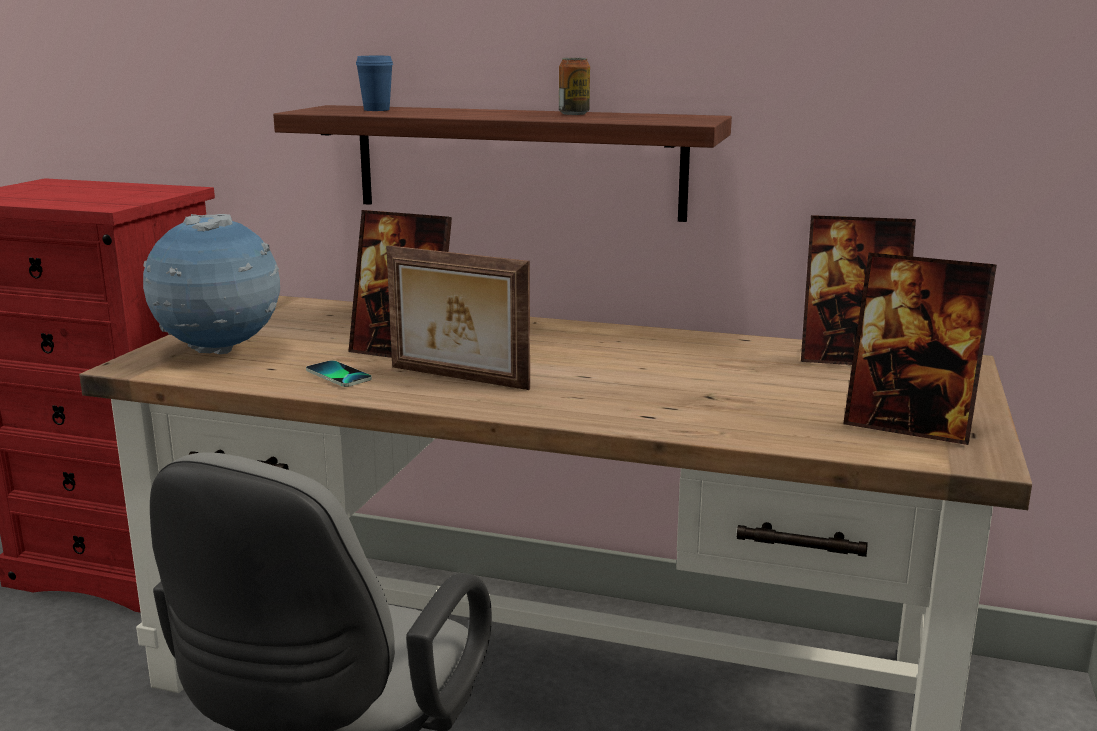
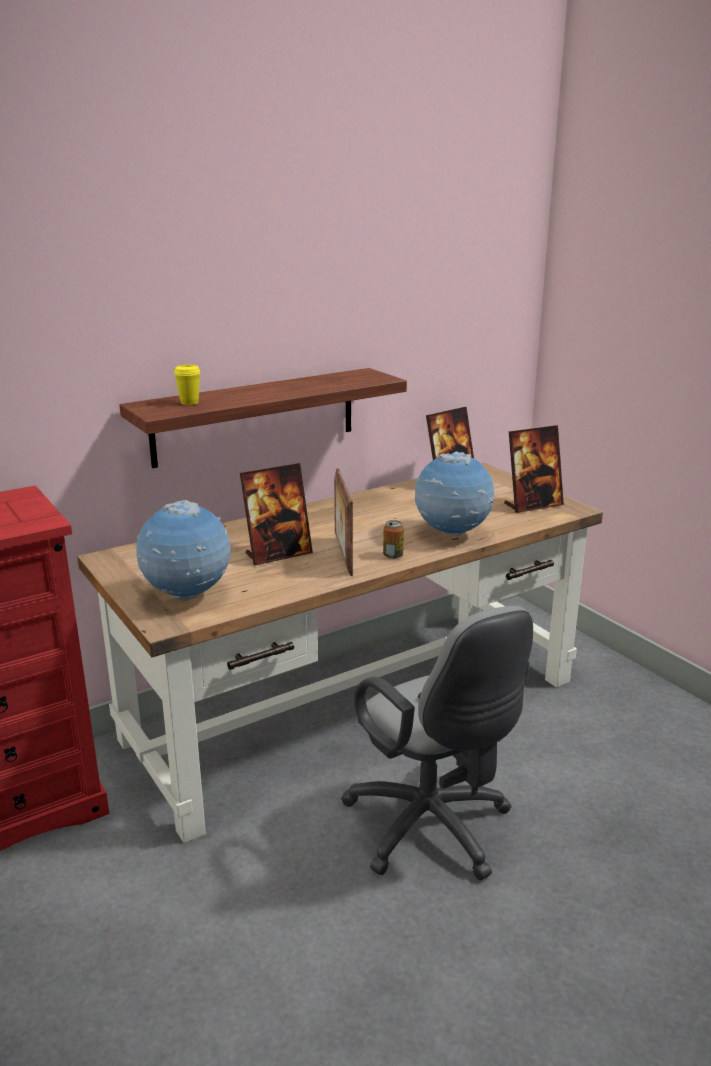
camera: 50 degrees left, 5 degrees up
(338, 375) = (288, 578): phone -> none
(376, 110) = (189, 403): blue cup -> yellow cup
(457, 378) = (342, 555): picture frame -> picture frame turned 105 degrees clockwise
(574, 114) = (305, 382): can -> can (393, 555)
(658, 411) = (452, 534): none -> globe

